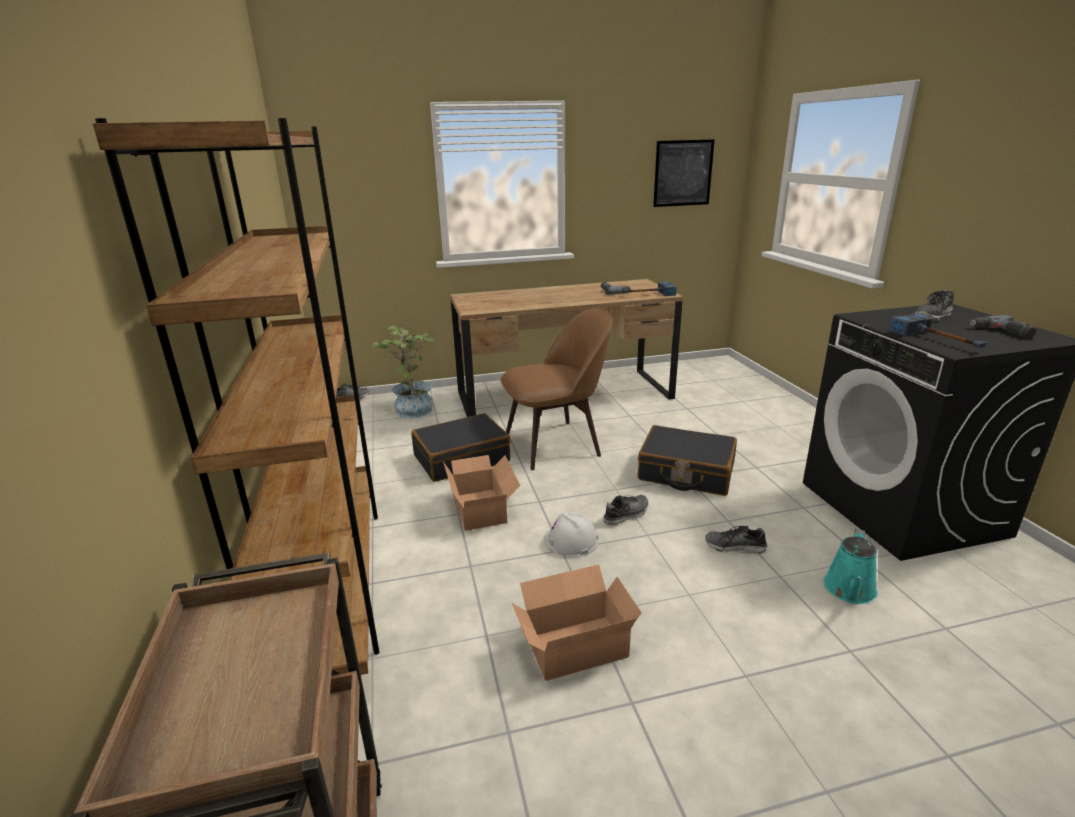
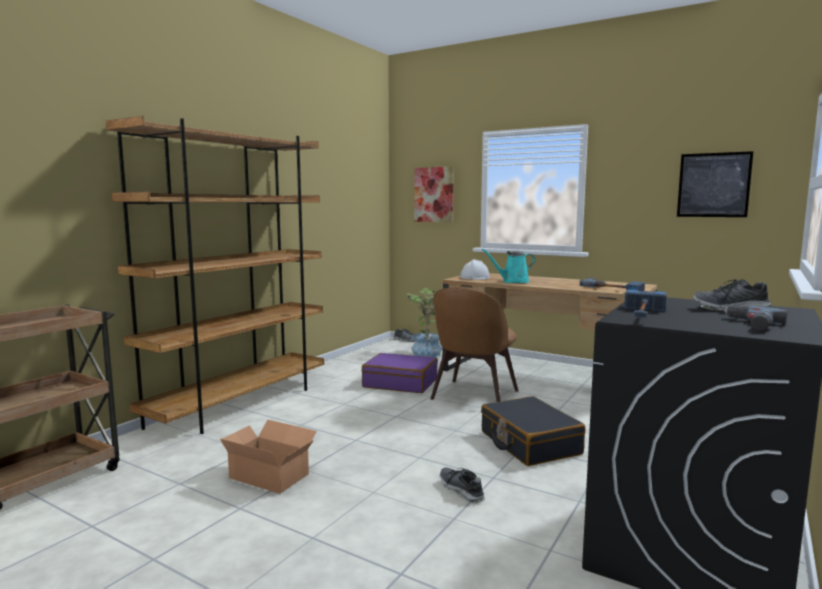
camera: 45 degrees right, 15 degrees down
(364, 193) = (434, 194): none -> picture
(461, 458) = (400, 383): black suitcase -> purple suitcase
(482, 508) = (360, 406): cardboard box -> none
(556, 443) = (473, 396): brown chair -> brown chair turned 90 degrees clockwise
(570, 541) = (369, 439): white hard hat -> white hard hat (474, 277)
(626, 515) = (430, 443): shoe -> none
(849, 591) = (486, 554): turquoise watering can -> turquoise watering can (513, 281)

